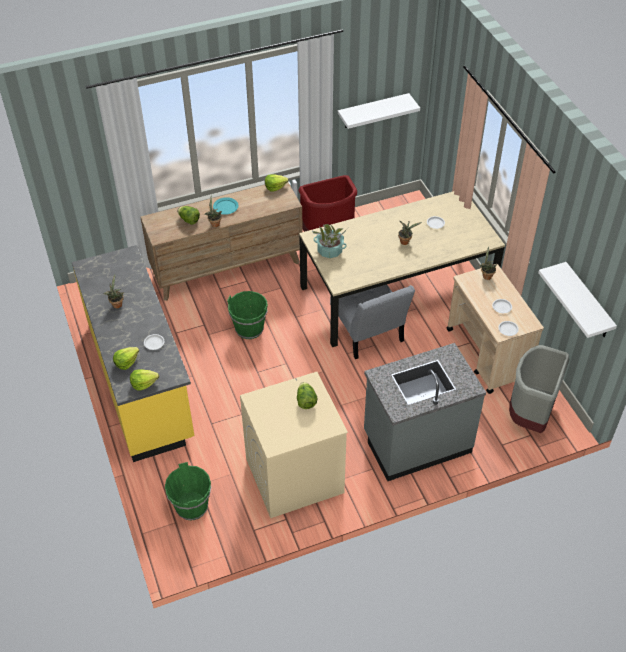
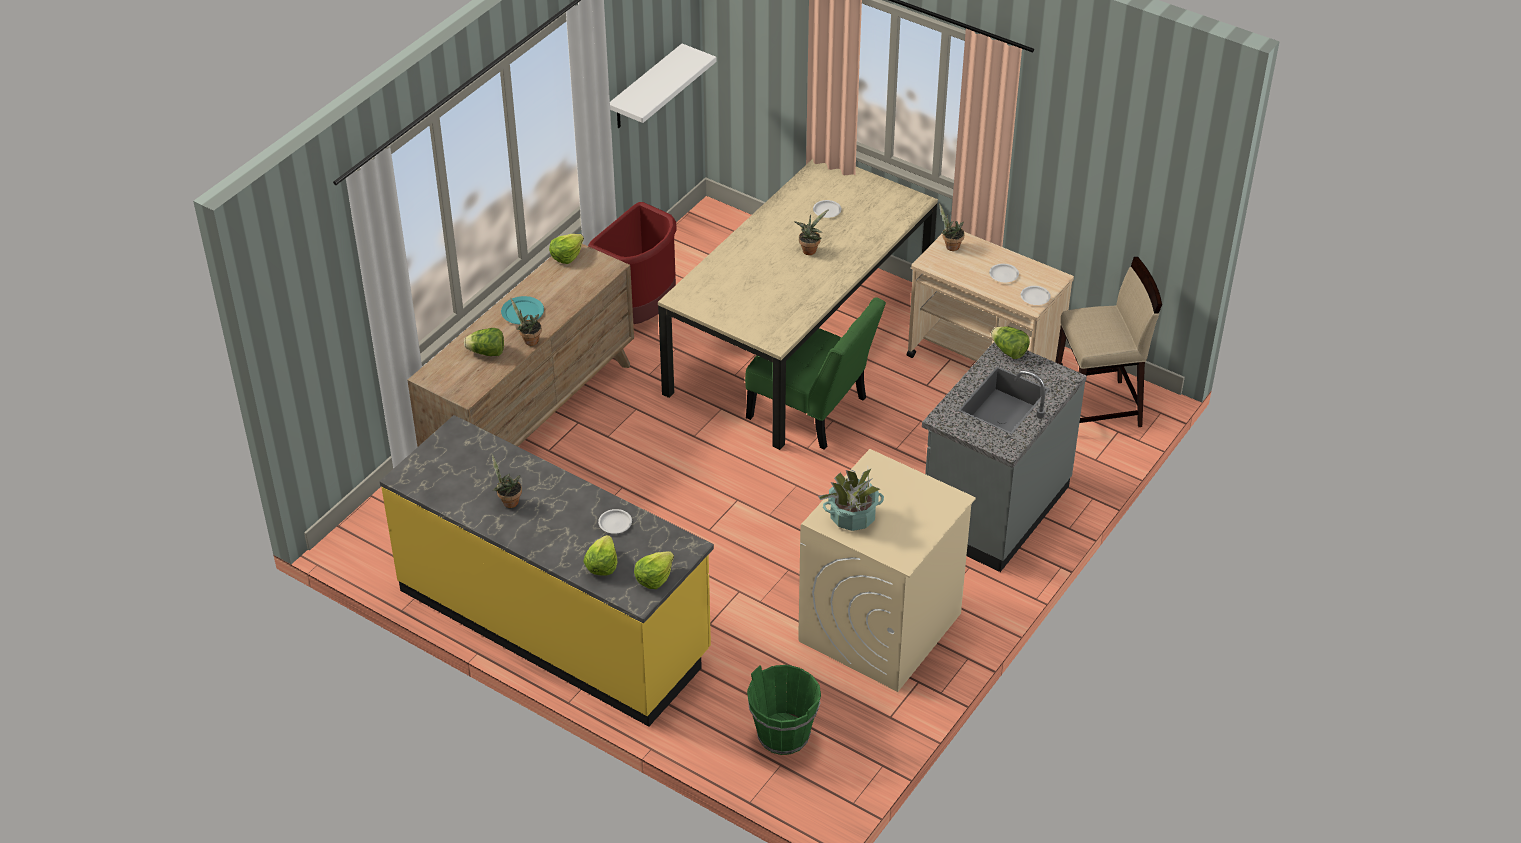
camera: 35 degrees left, 5 degrees down
(249, 329) = (644, 481): green bucket -> none
(306, 401) = (891, 489): lettuce -> lettuce (1009, 351)
(329, 250) = (722, 305): potted plant -> potted plant (852, 516)
(368, 334) = (812, 411): grey chair -> green chair
(530, 415) = (1097, 408): grey trash can -> beige stool
(588, 302) = (1132, 208): white shelf -> none

